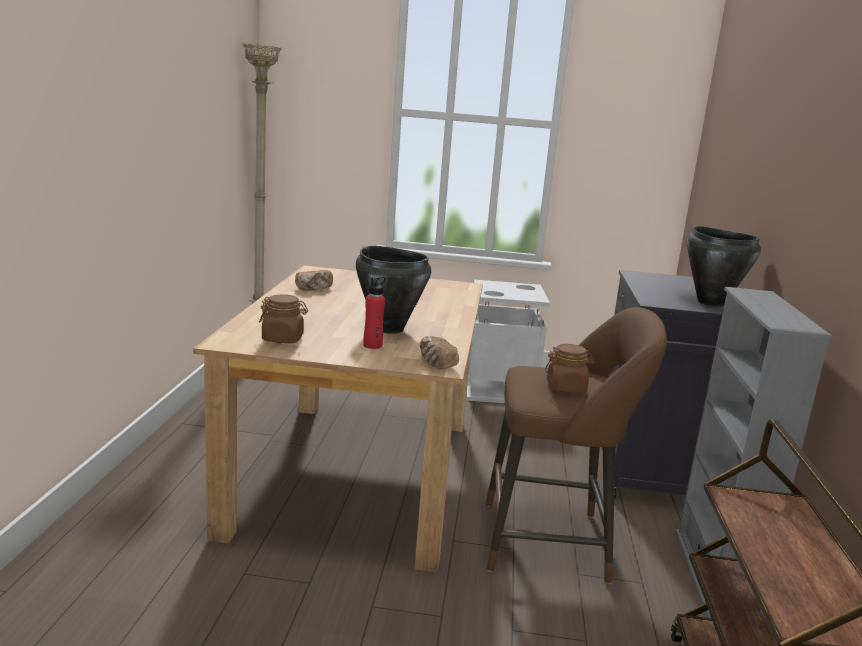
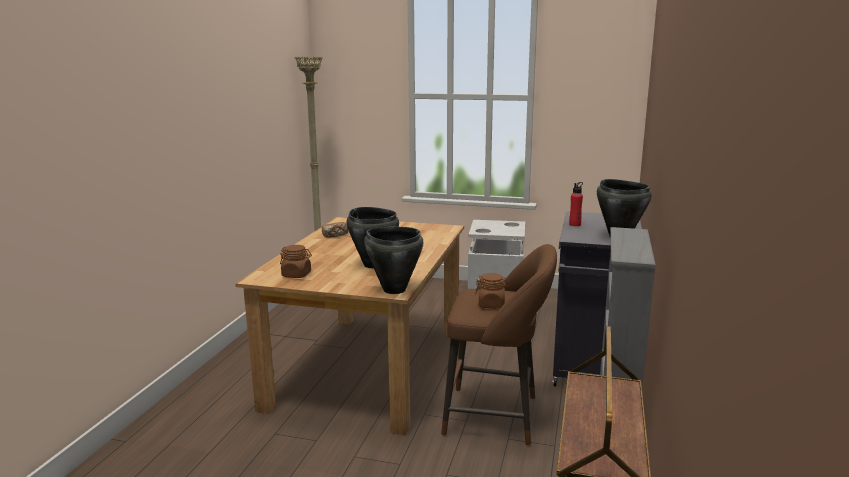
camera: 10 degrees right, 0 degrees up
(372, 345) = (356, 277): red bottle -> red bottle (575, 224)
(436, 363) = (394, 289): bread -> black cooking pot

